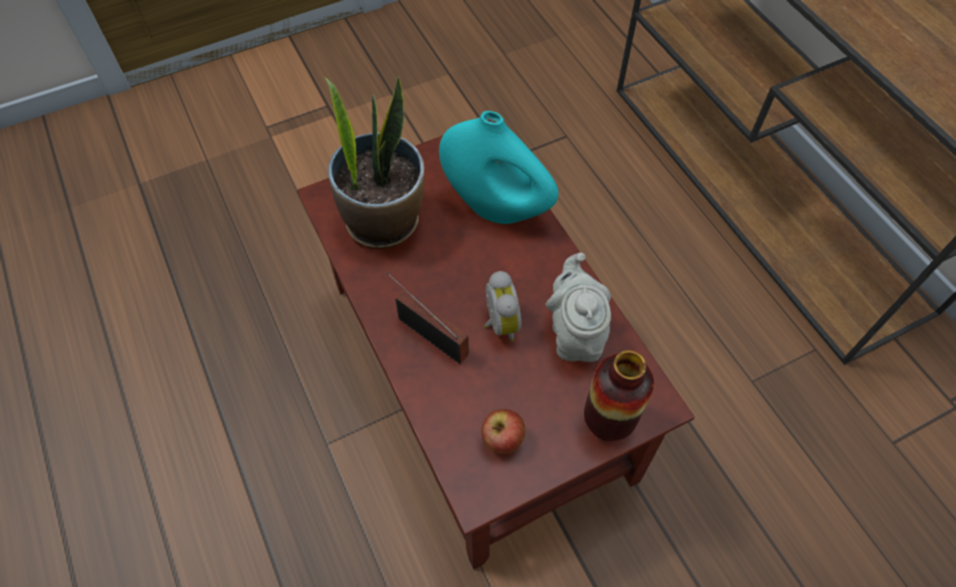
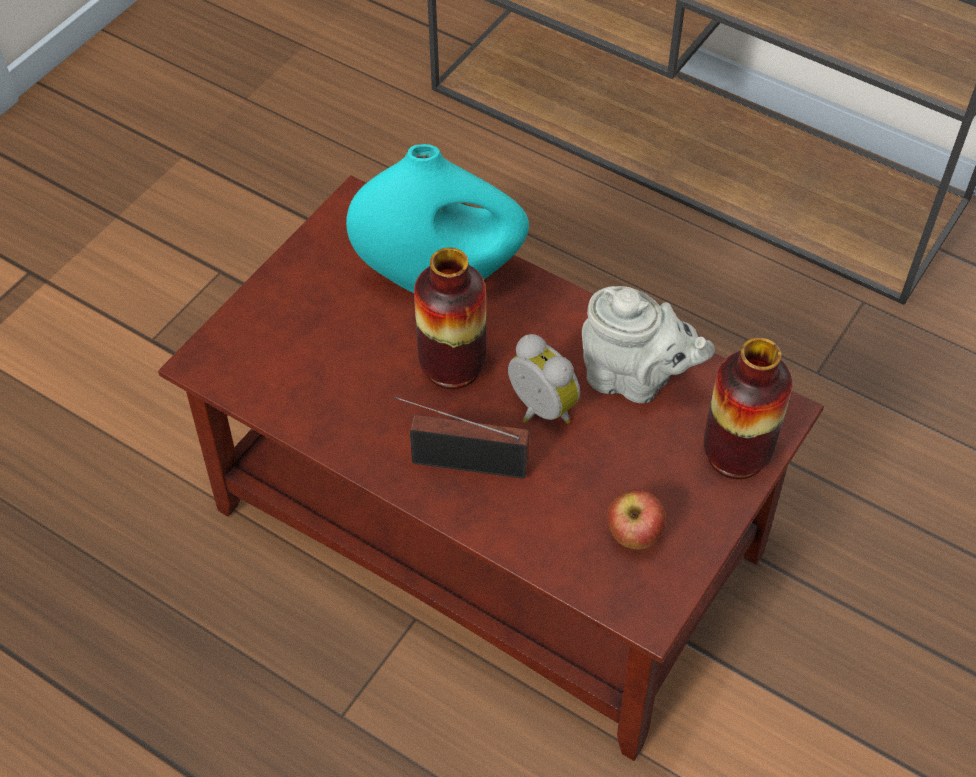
camera: 30 degrees left, 5 degrees down
(383, 220) = (306, 356): potted plant -> none
(464, 269) = (452, 367): none -> vase
(575, 334) = (635, 379): grey teapot -> grey teapot turned 150 degrees clockwise

